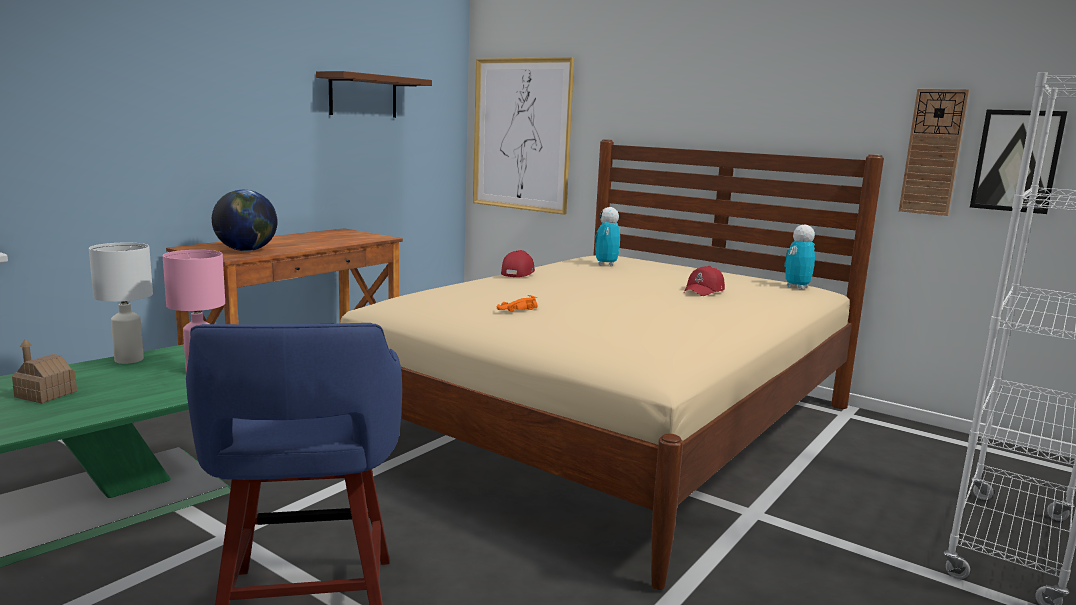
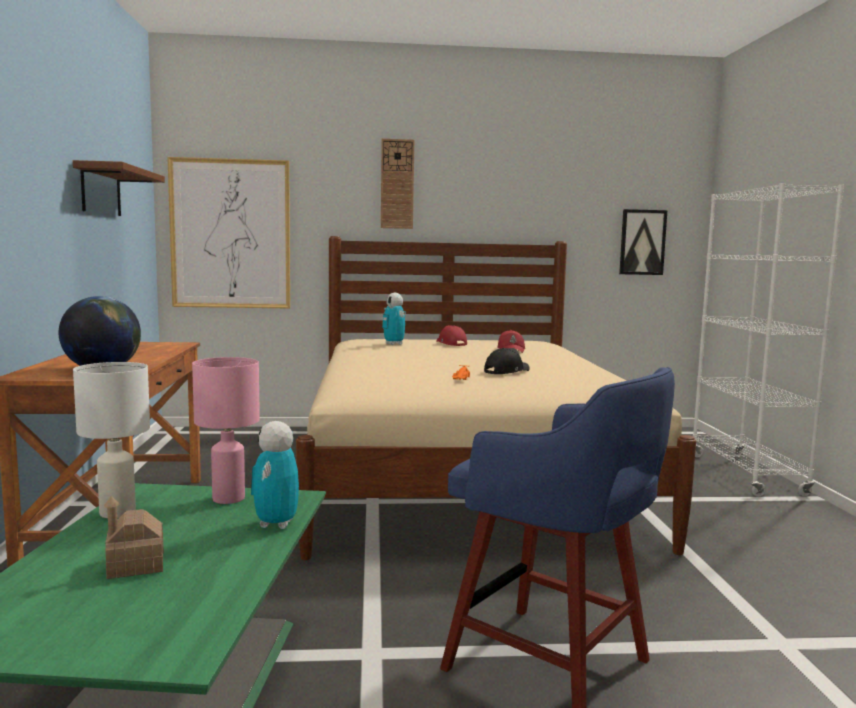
camera: 40 degrees left, 5 degrees down
(517, 273) = (362, 357): red cap -> red cap (450, 343)
(591, 311) = (506, 371): none -> black cap
(797, 287) = (539, 341): toy robot -> toy robot (276, 524)
(933, 152) = (594, 238): wall clock -> wall clock (397, 184)

